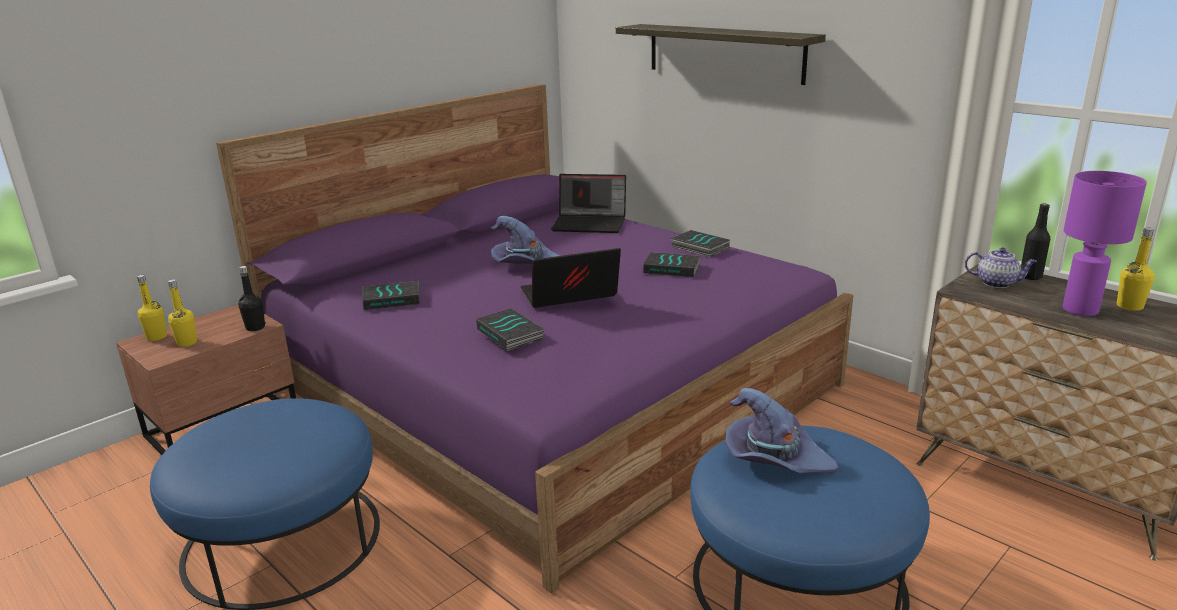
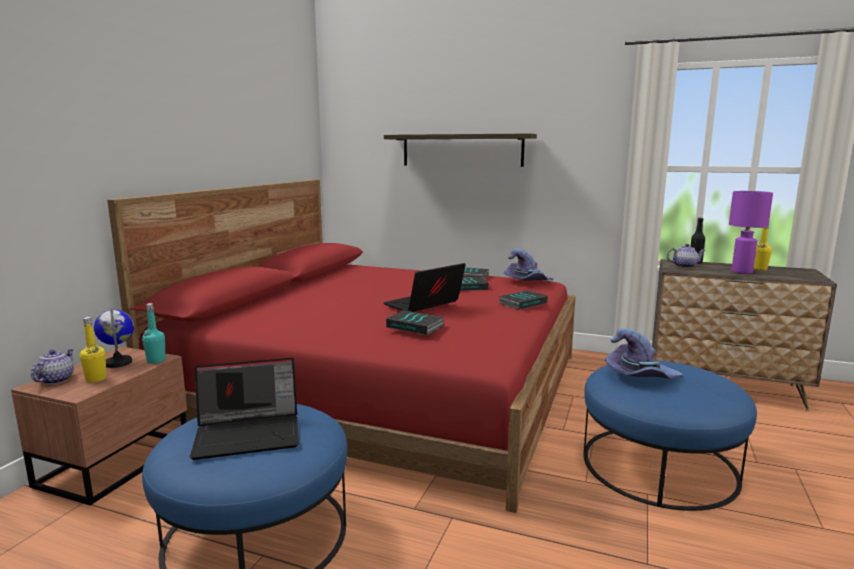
camera: 25 degrees left, 10 degrees down
(157, 337) = (56, 379): yellow bottle -> teapot
(222, 324) = (118, 363): none -> globe
(255, 327) = (156, 360): black bottle -> turquoise bottle
(392, 299) = (285, 322): book -> book (522, 303)
(526, 263) = (363, 293): purple hat -> purple hat (527, 282)
(550, 386) = (384, 387): purple bed -> red bed
(590, 224) = (378, 271): laptop -> laptop (249, 434)

